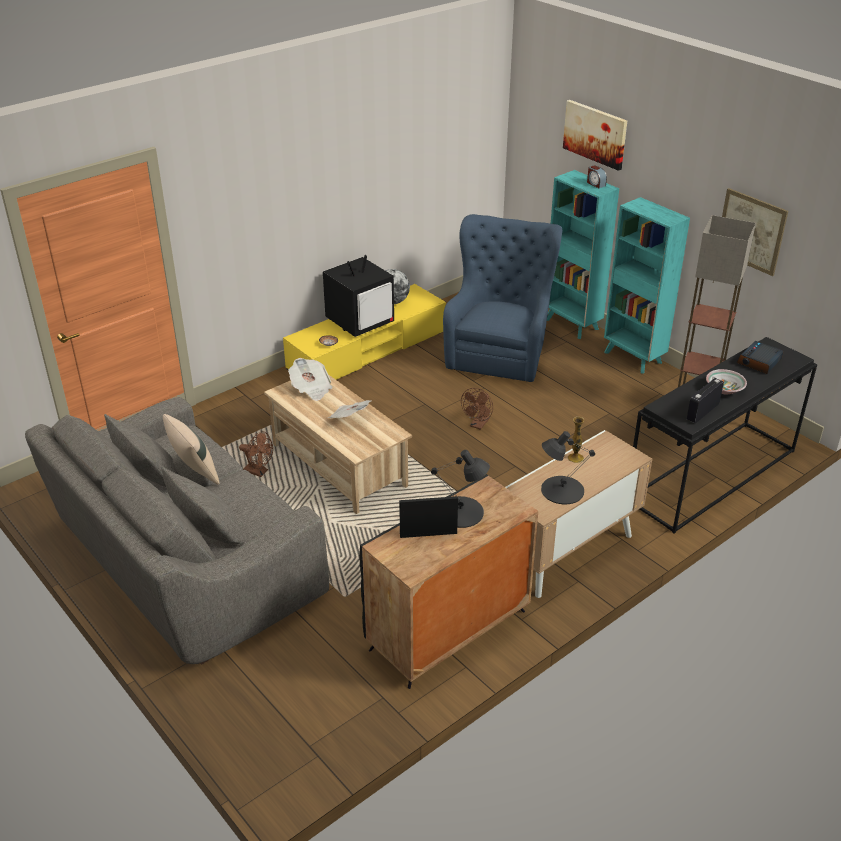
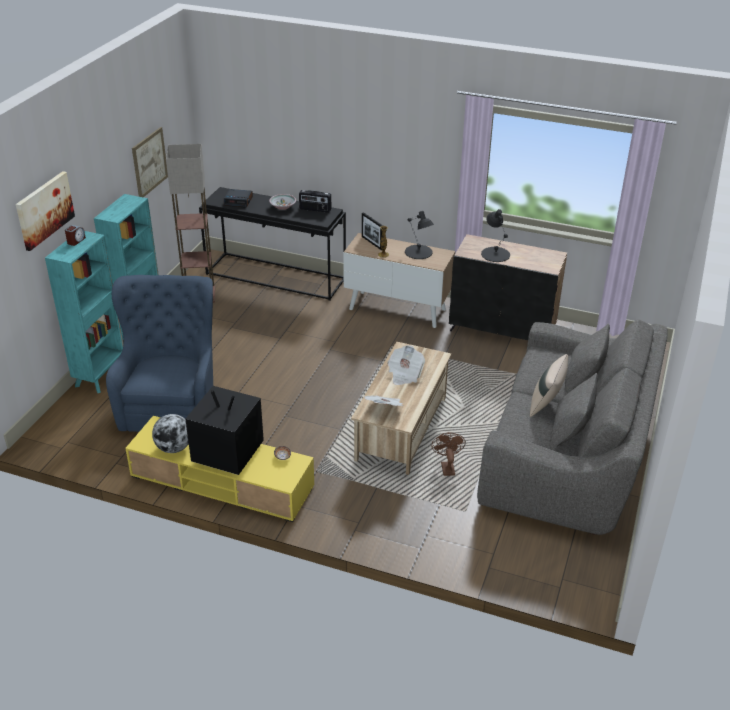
camera: 120 degrees left, 0 degrees up
(428, 534) = (524, 258): picture frame -> picture frame (372, 243)
(478, 425) = (293, 380): brown fan -> none
(500, 351) = (172, 402): blue armchair -> blue armchair turned 105 degrees clockwise

